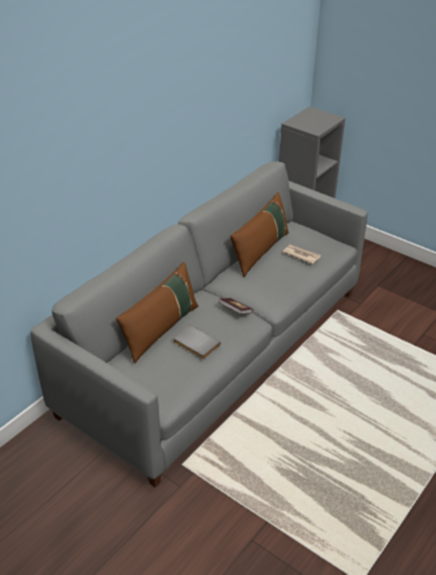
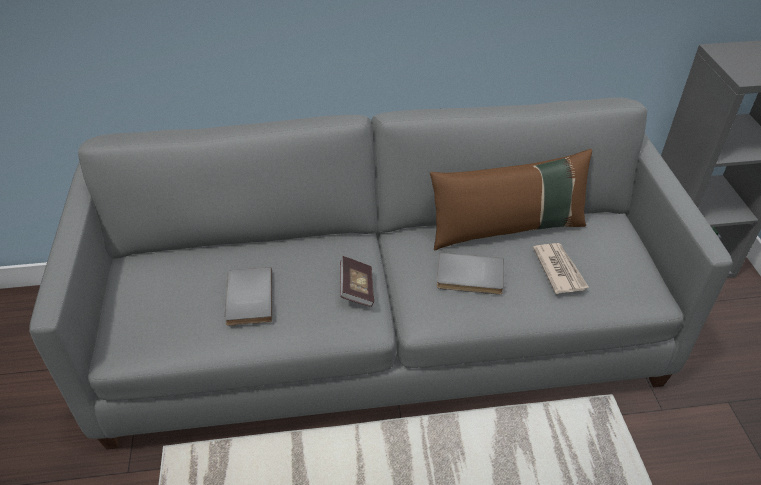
camera: 45 degrees right, 5 degrees up
(161, 330) = (242, 253): brown pillow -> none
(273, 278) = (470, 277): none -> grey book

